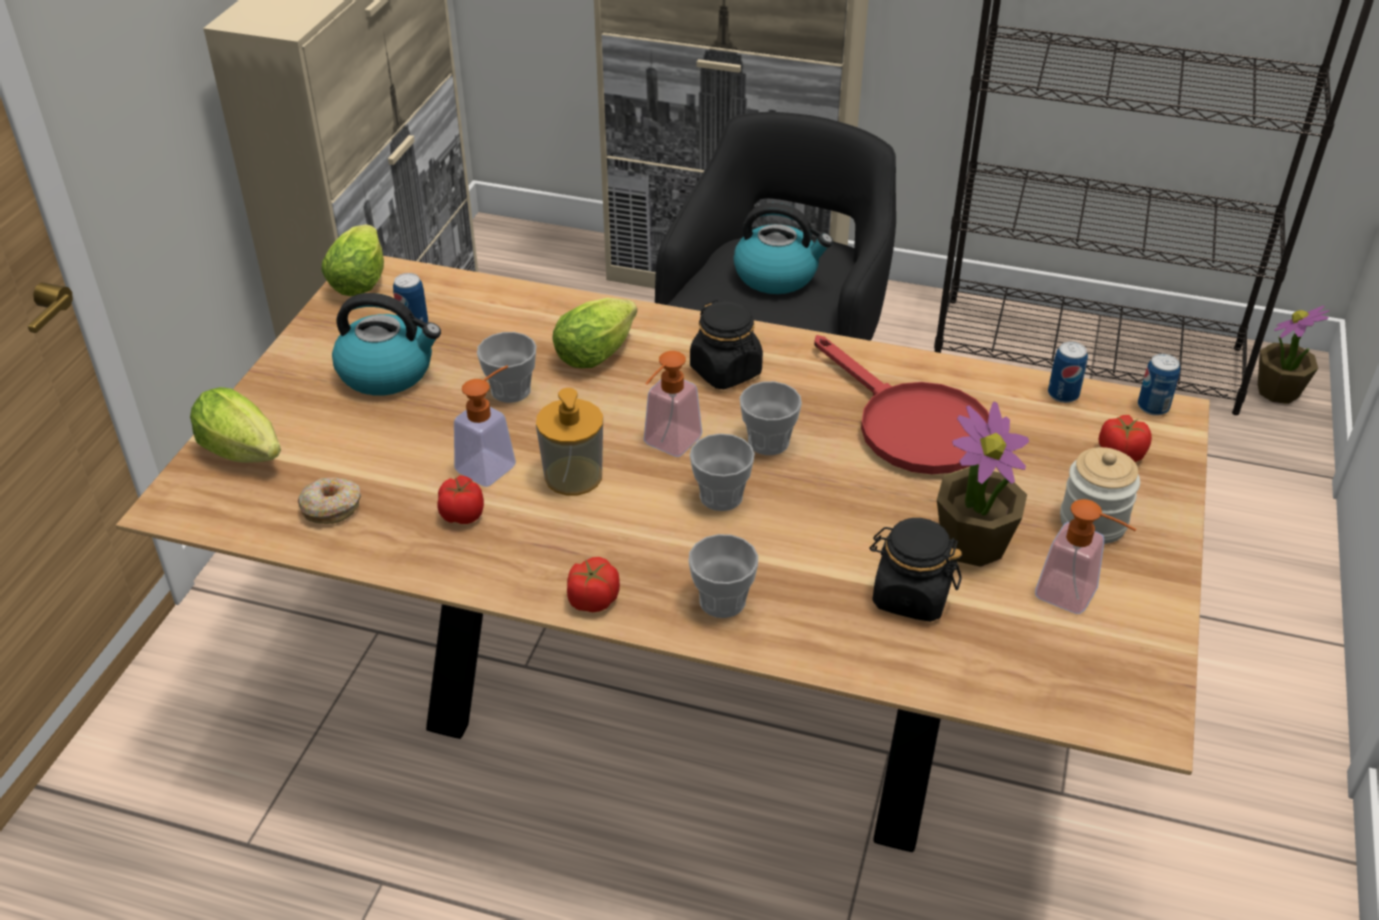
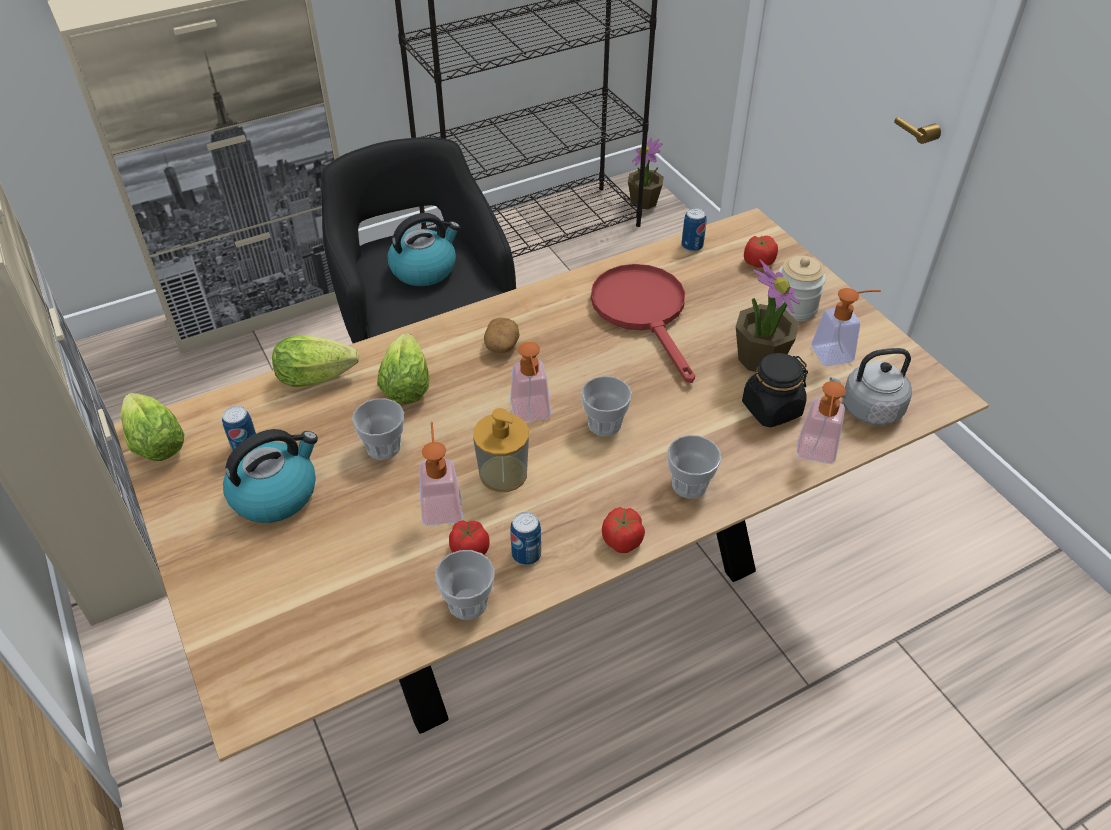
camera: 45 degrees left, 5 degrees up
(246, 455) = (252, 627): lettuce -> lettuce (320, 377)
(331, 507) = (373, 614): donut -> none
(726, 371) = (502, 345): black jar -> potato
(768, 442) = (585, 373): cup -> cup (468, 603)
(892, 668) = (815, 455): none -> soap dispenser
(910, 425) = (644, 312): red frying pan -> red frying pan turned 120 degrees counterclockwise
(1023, 669) = (867, 409): none -> grey kettle
(1153, 407) = (739, 227): can -> can (526, 554)

